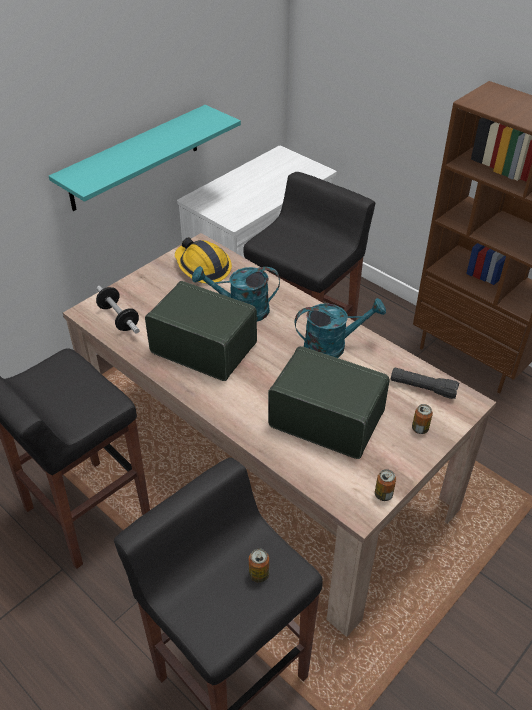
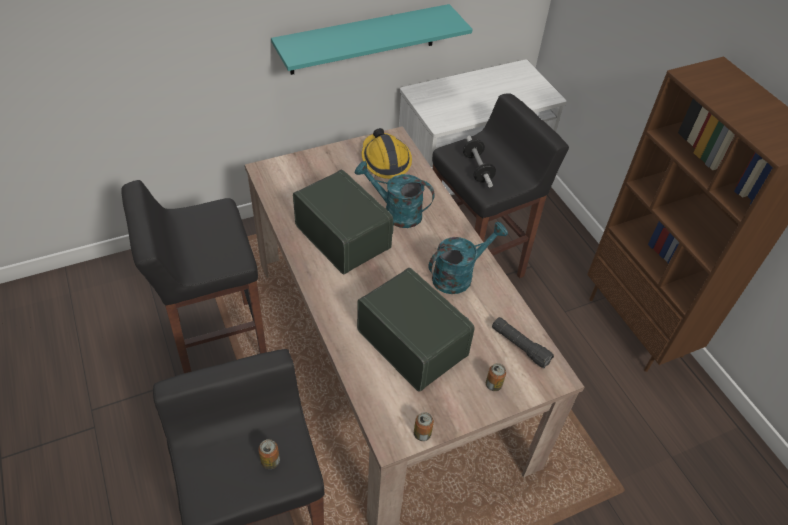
camera: 20 degrees right, 5 degrees up
(118, 318) = (287, 185): dumbbell -> dumbbell (477, 169)
(332, 346) = (458, 275): turquoise watering can -> turquoise watering can turned 45 degrees counterclockwise

